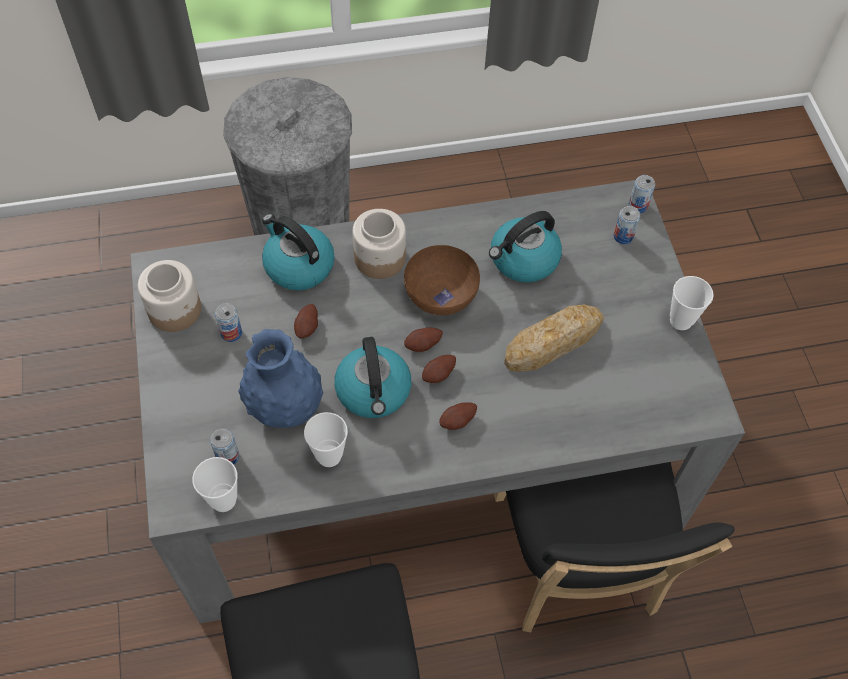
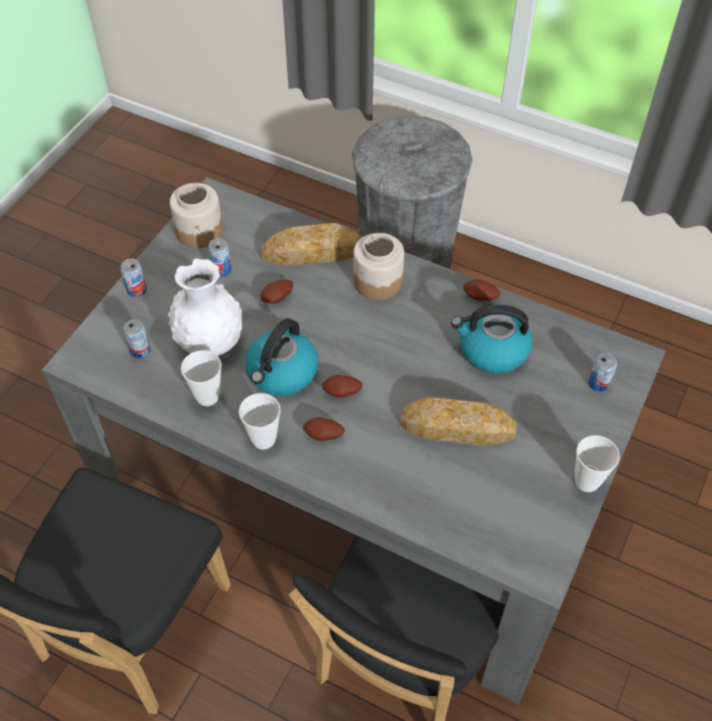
camera: 40 degrees right, 5 degrees down
(223, 500) = (110, 377): cup -> cup (263, 439)
(285, 406) = (210, 342): blue vase -> white vase
(298, 265) = (312, 251): kettle -> bread
(423, 345) = (350, 364): potato -> potato (480, 298)
(441, 293) = (401, 335): brown bowl -> none
(638, 206) = (636, 367): can -> can (136, 290)

